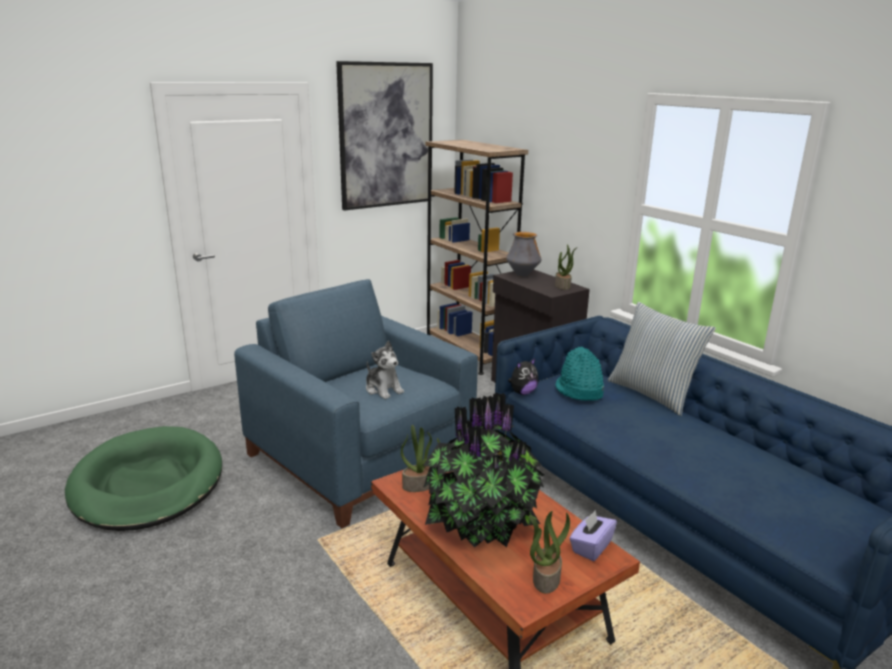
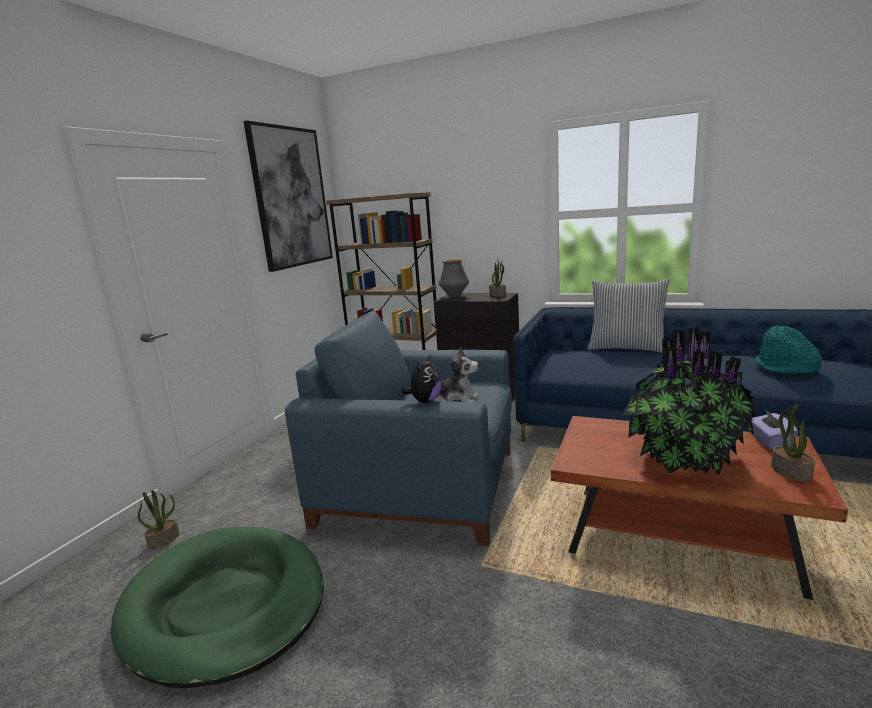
camera: 30 degrees left, 5 degrees down
(419, 484) = (591, 456): potted plant -> potted plant (164, 540)
(522, 392) = (542, 375): plush toy -> plush toy (425, 401)
(579, 391) = (582, 360): turquoise hat -> turquoise hat (785, 368)

